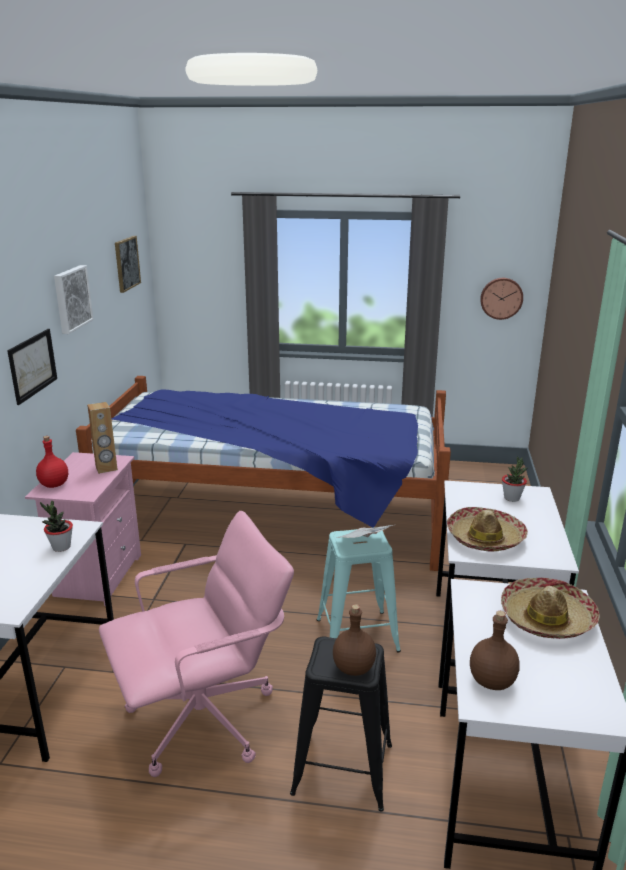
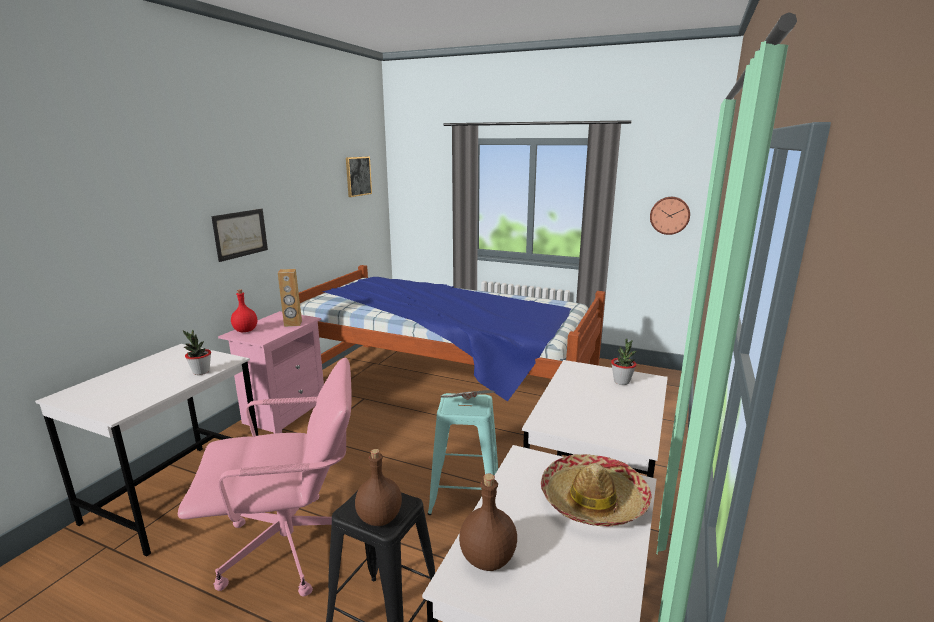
camera: 15 degrees right, 5 degrees down
(71, 298) = (291, 190): picture -> none
(485, 538) = (572, 412): hat -> none

